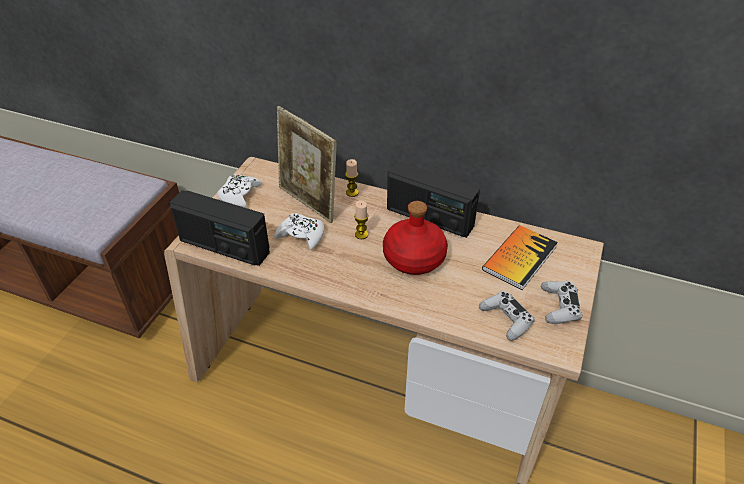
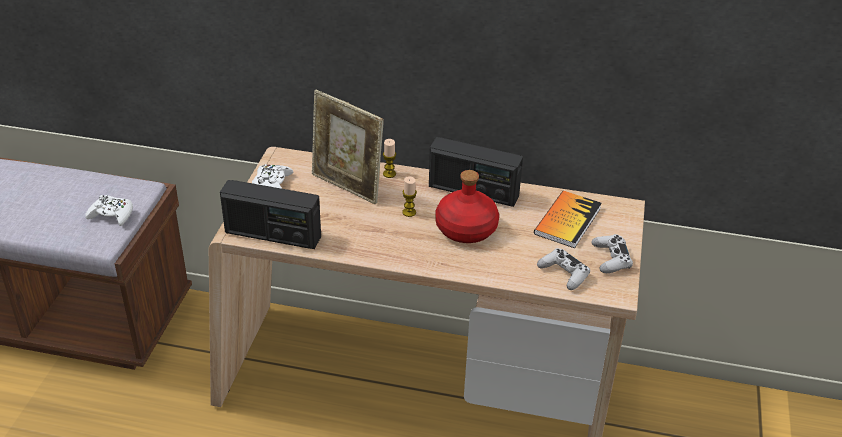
camera: 10 degrees left, 5 degrees down
(301, 235) = (348, 218): white game controller -> white game controller (112, 215)

